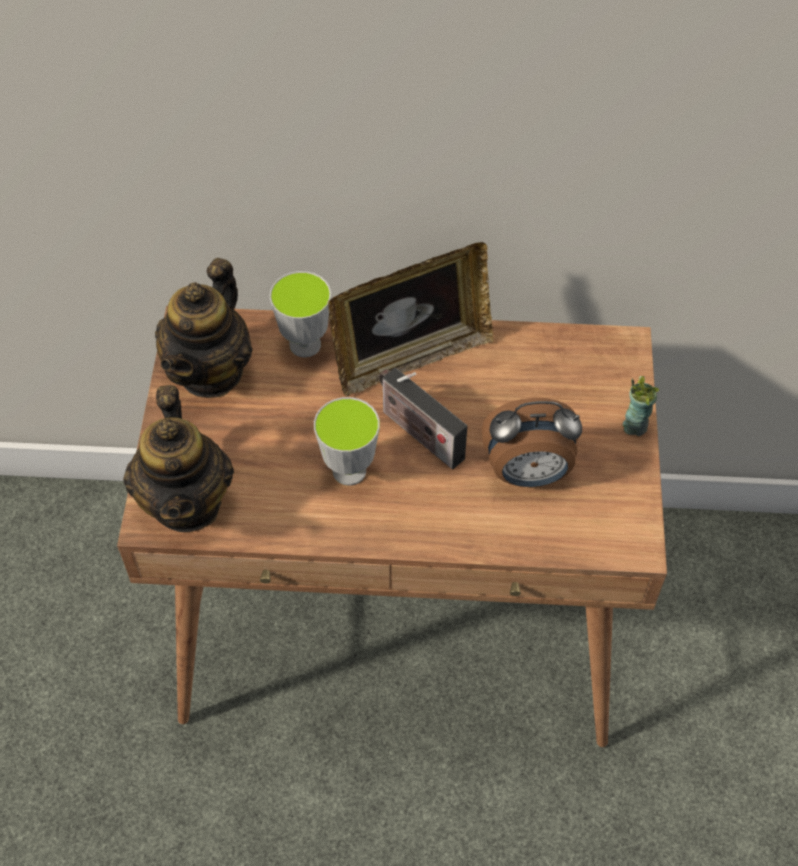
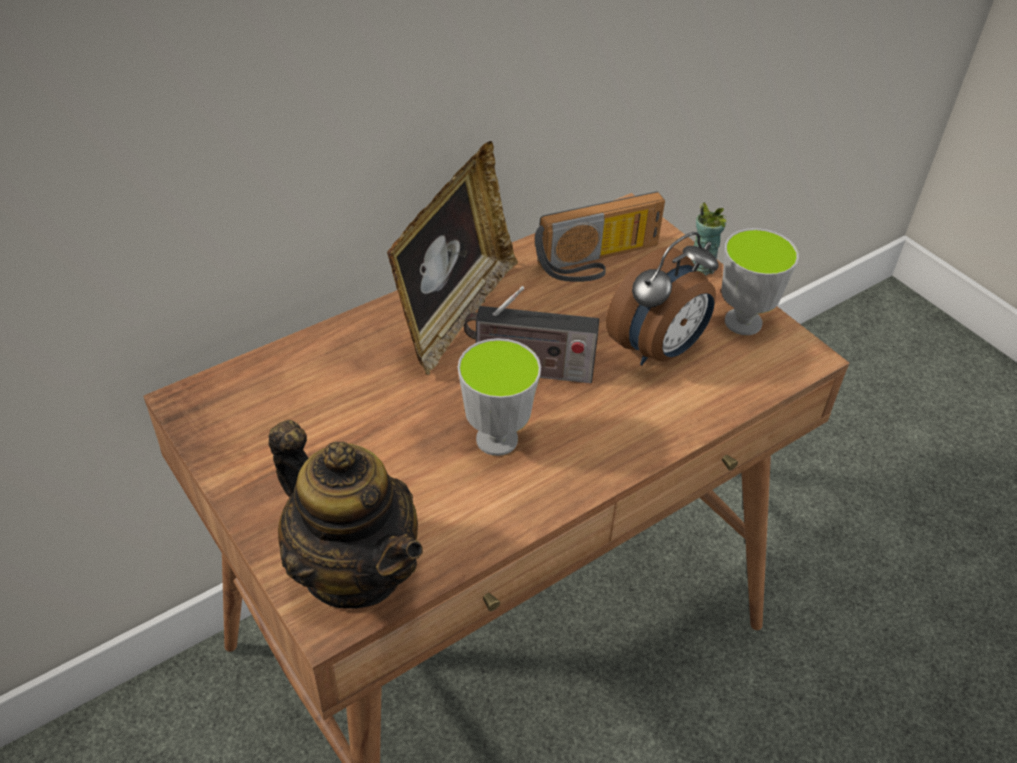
camera: 40 degrees left, 10 degrees down
(211, 371) = (257, 429): teapot -> none
(305, 344) = (337, 354): cup -> cup (743, 322)
(558, 375) = (599, 262): none -> radio

